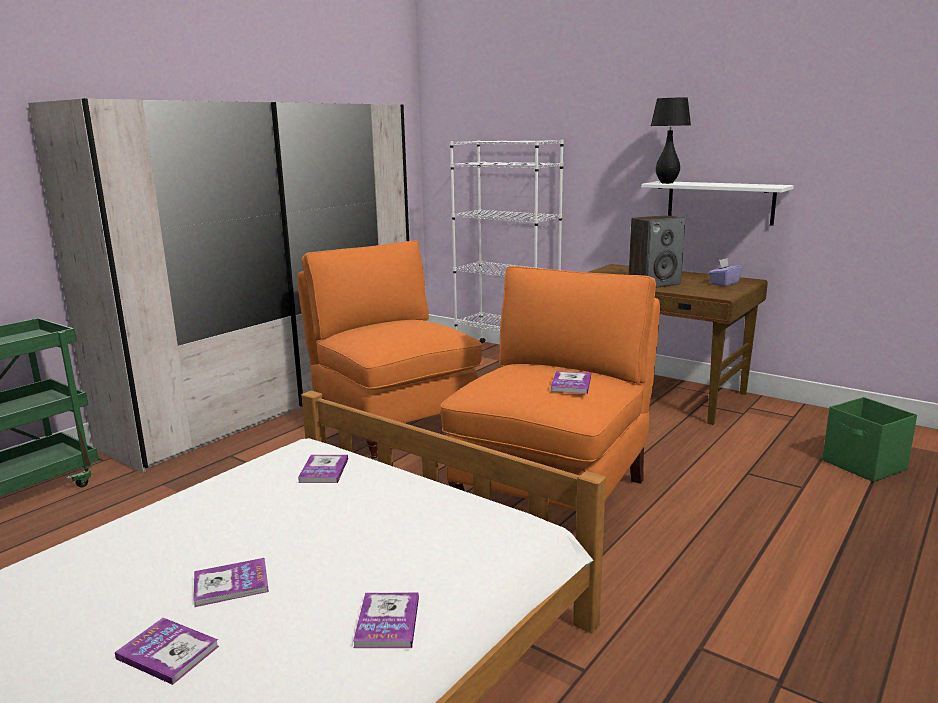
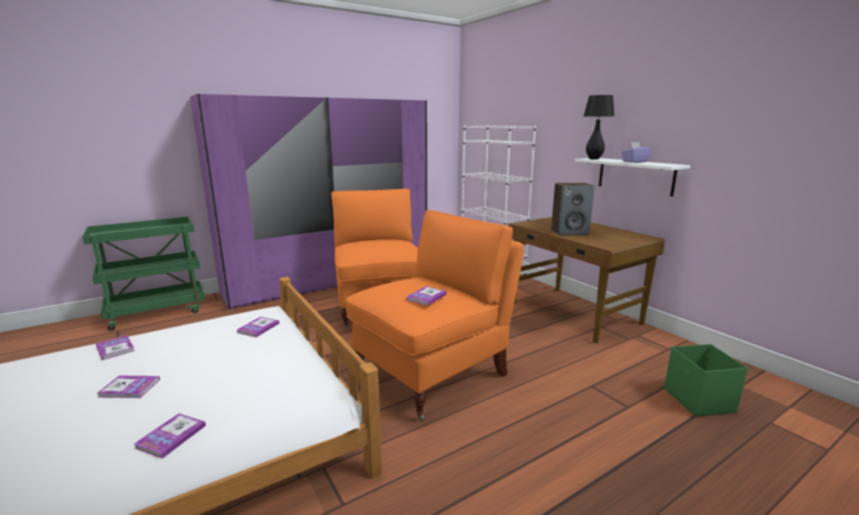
camera: 20 degrees right, 0 degrees up
(168, 652) = (53, 421): book -> book (115, 348)
(276, 401) = (331, 280): white wardrobe -> purple wardrobe
(724, 283) = (624, 238): purple tissue box -> purple tissue box (634, 162)

